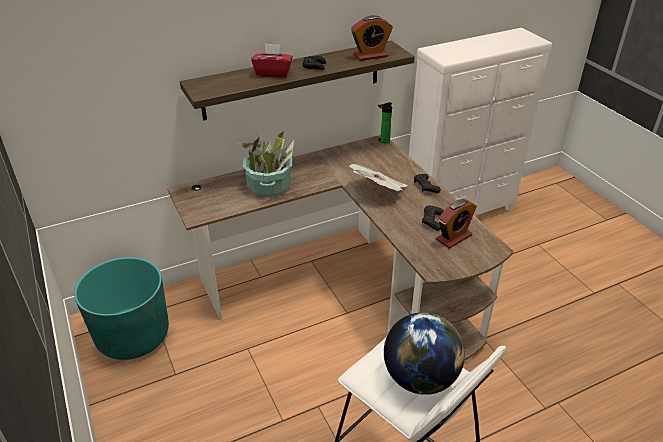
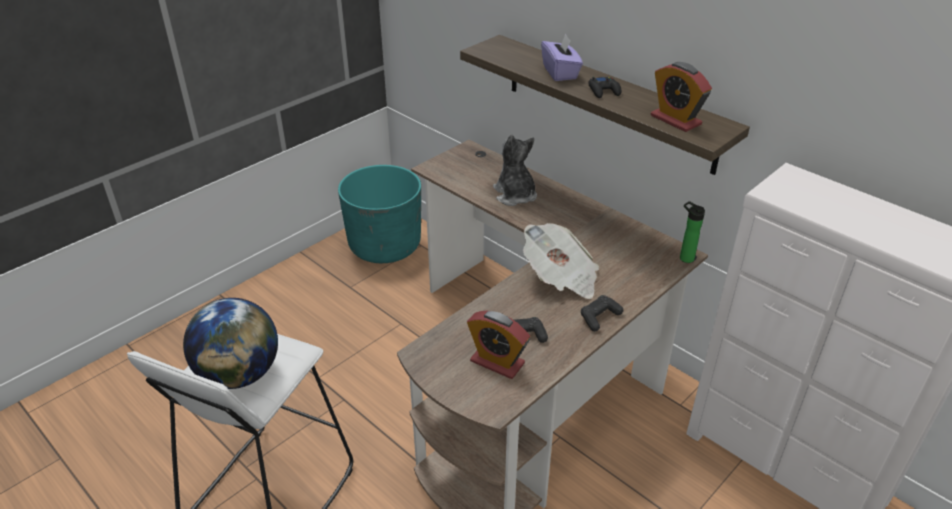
camera: 70 degrees right, 0 degrees up
(269, 185) = (515, 195): potted plant -> plush toy
(273, 73) = (560, 72): red tissue box -> purple tissue box

